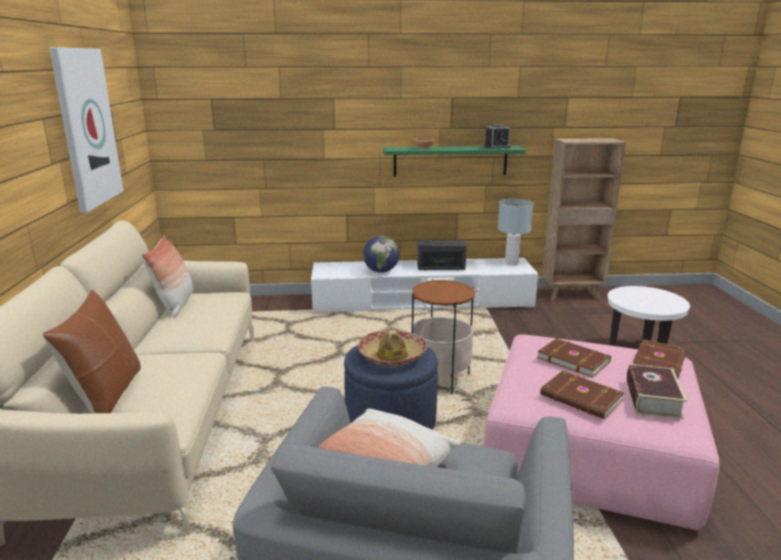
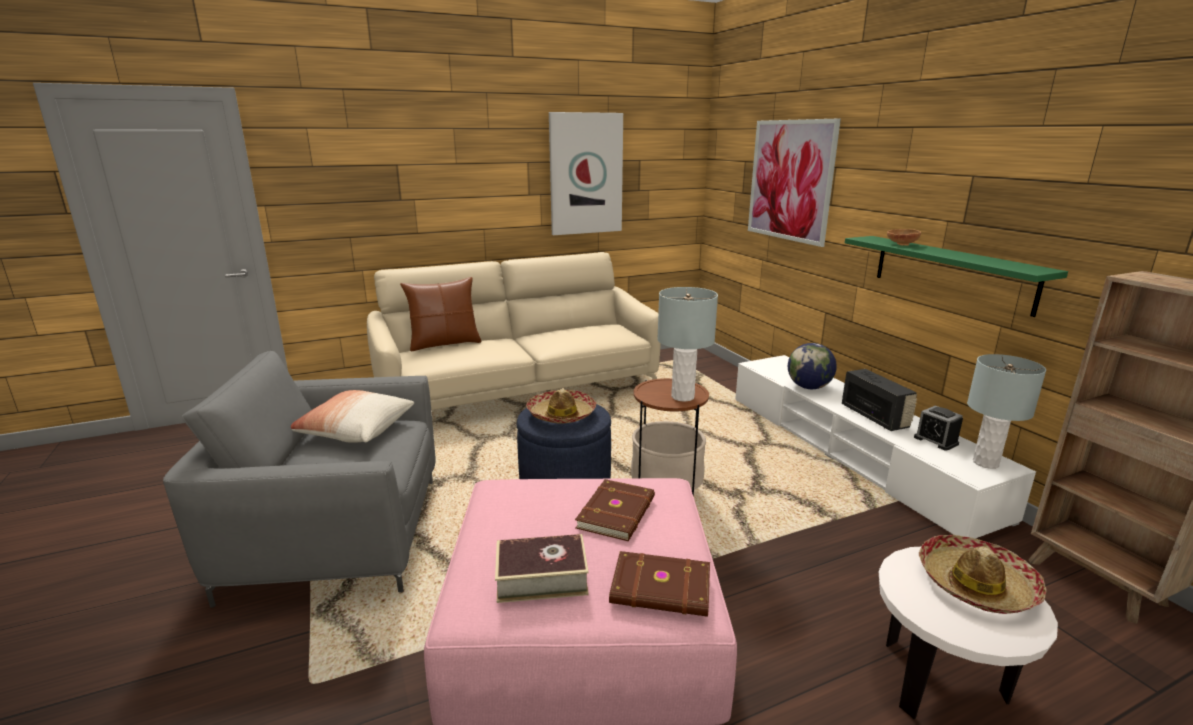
camera: 70 degrees right, 0 degrees up
(175, 305) = (588, 326): pillow -> none
(283, 113) = (790, 180): none -> picture
(455, 288) = (682, 396): none -> grey table lamp
(497, 147) = (1008, 264): alarm clock -> alarm clock (936, 440)
(581, 398) = (518, 522): brown book -> none
(640, 294) = (976, 584): none -> hat

